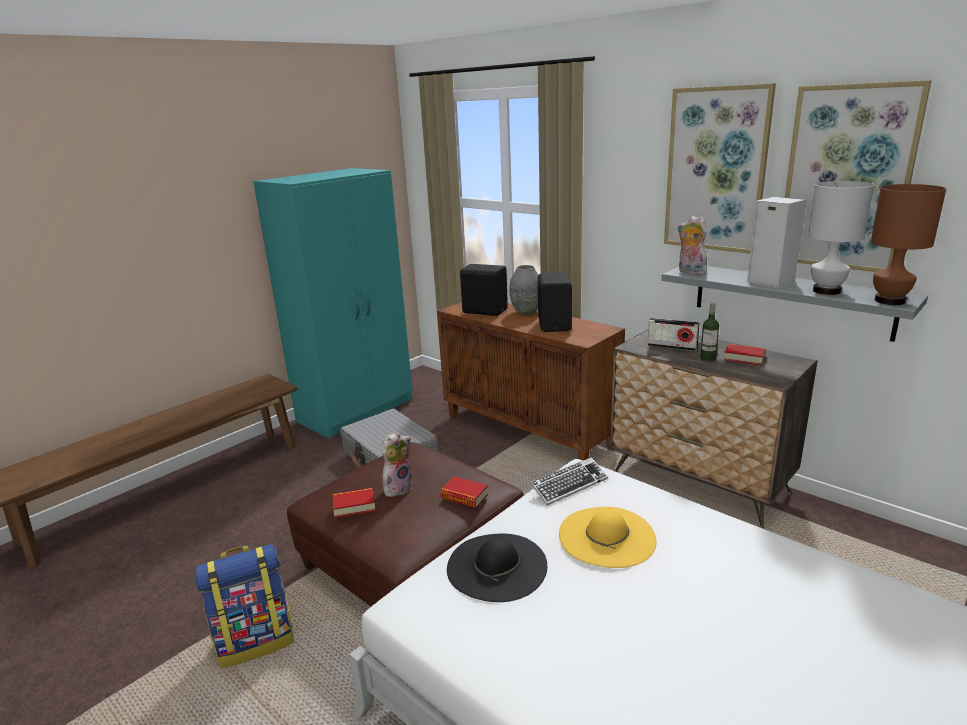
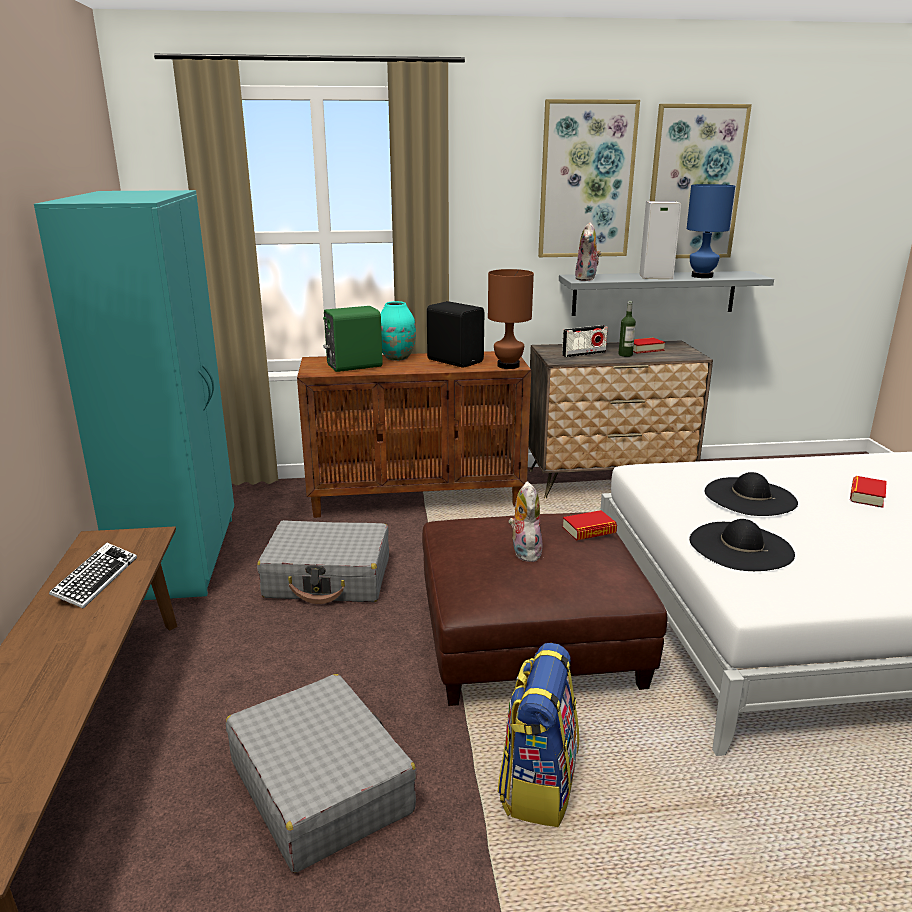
camera: 50 degrees left, 0 degrees up
(200, 563) = (320, 785): none -> grey suitcase
(354, 506) = (526, 582): book -> book (866, 496)
(484, 311) = (353, 366): black speaker -> green speaker
(526, 312) = (397, 357): grey vase -> turquoise vase
(569, 485) = (658, 482): keyboard -> keyboard (96, 580)
(607, 536) = (750, 497): yellow hat -> black hat
(690, 272) = (587, 279): plush toy -> plush toy turned 75 degrees counterclockwise
(827, 291) = (702, 276): white table lamp -> blue table lamp
(890, 301) = (748, 276): brown table lamp -> brown table lamp (509, 365)

